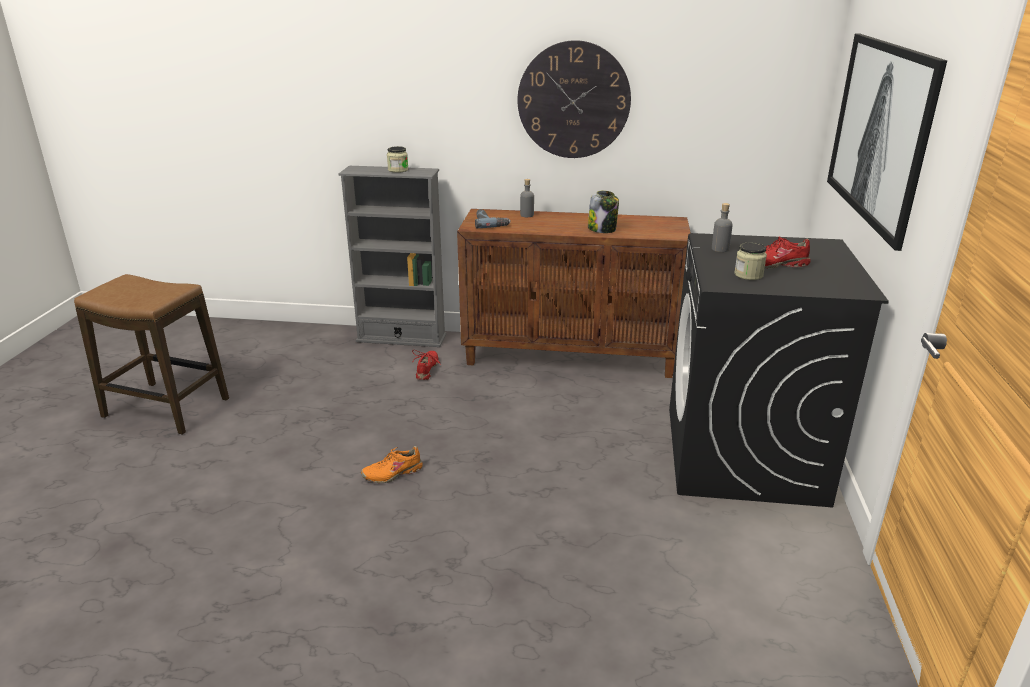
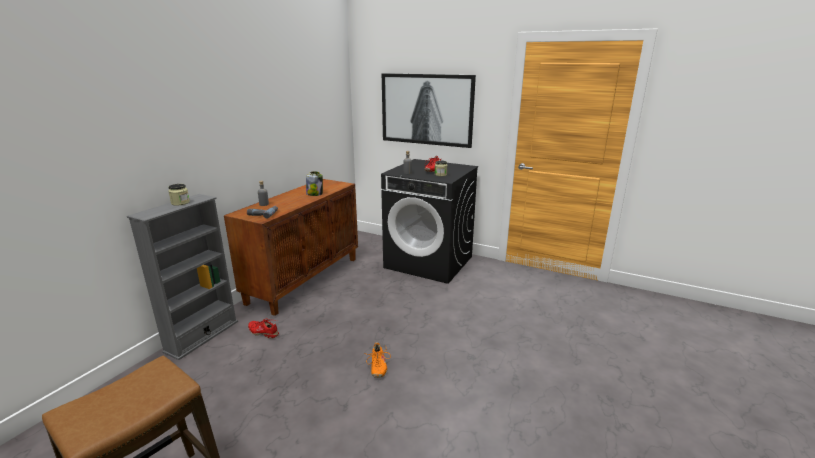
camera: 70 degrees left, 5 degrees down
(573, 100) = (263, 126): wall clock -> none

